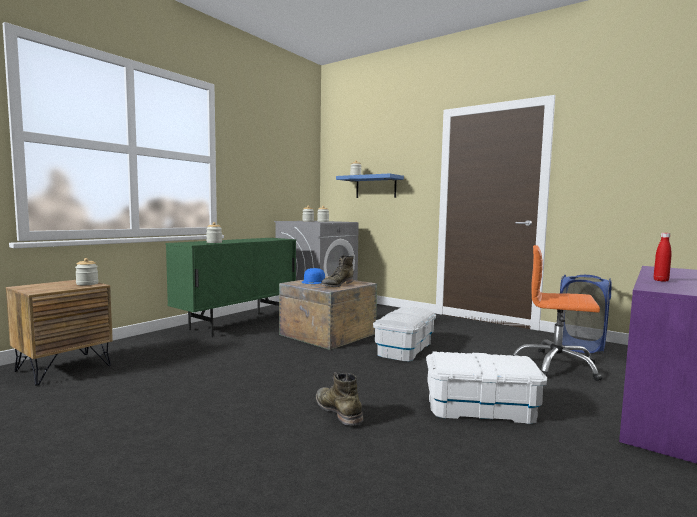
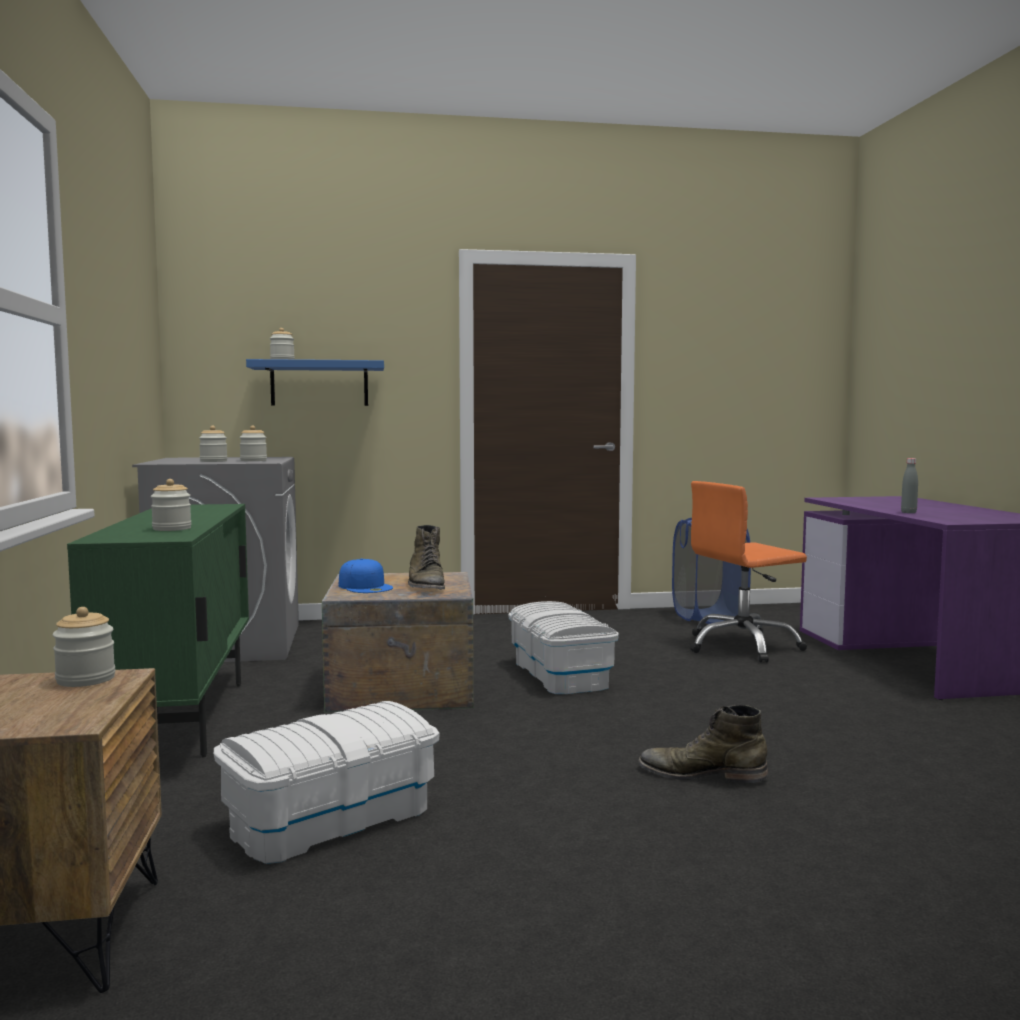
camera: 45 degrees left, 0 degrees up
(480, 409) = (800, 713): white storage box -> white storage box (331, 820)
(661, 280) = (908, 512): red bottle -> grey bottle

